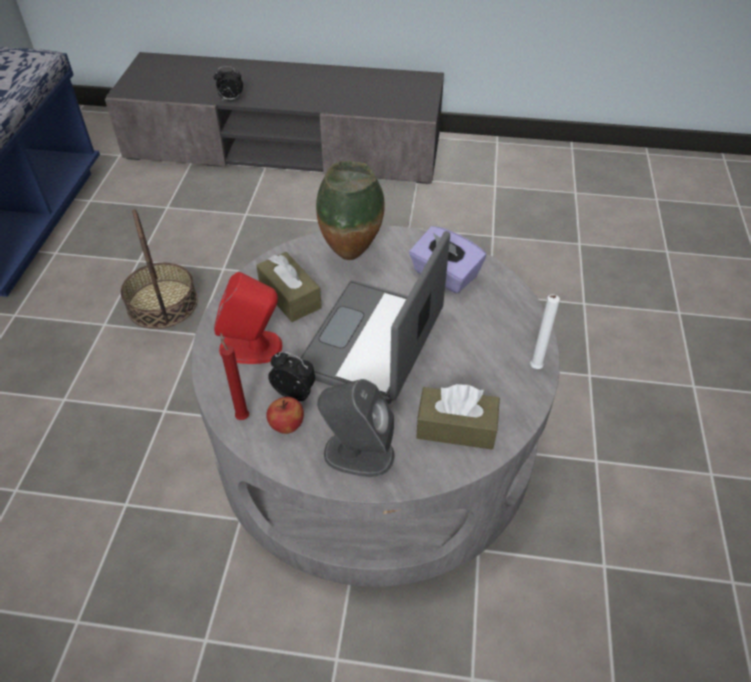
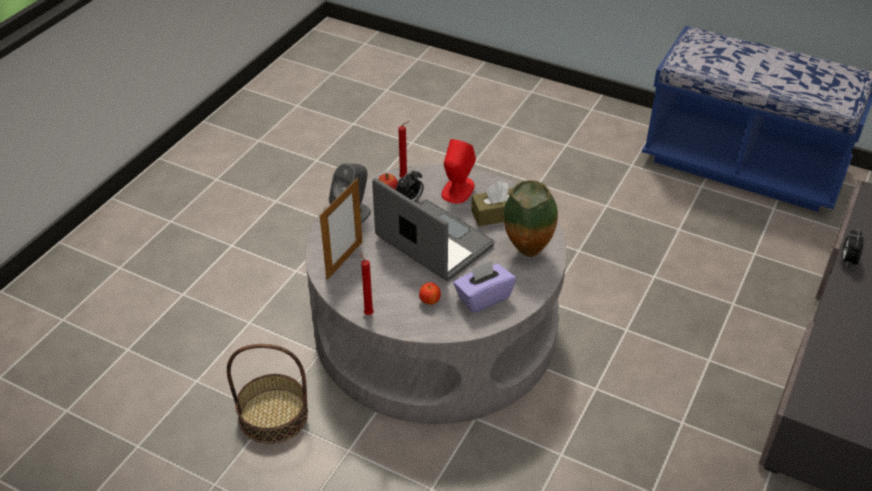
camera: 110 degrees right, 5 degrees down
(162, 303) = (620, 237): basket -> basket (273, 416)
(456, 427) = (344, 260): brown tissue box -> picture frame
(478, 318) = (429, 301): none -> apple
(534, 369) = (368, 313): white candle -> red candle

